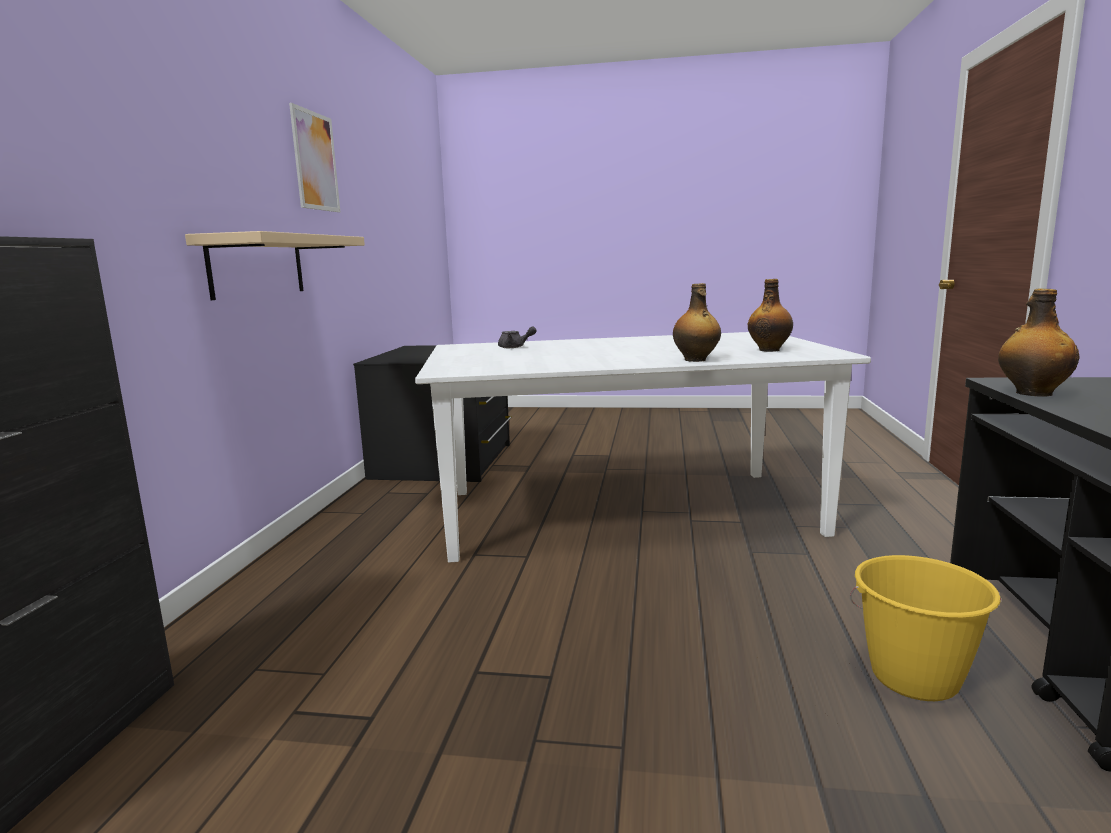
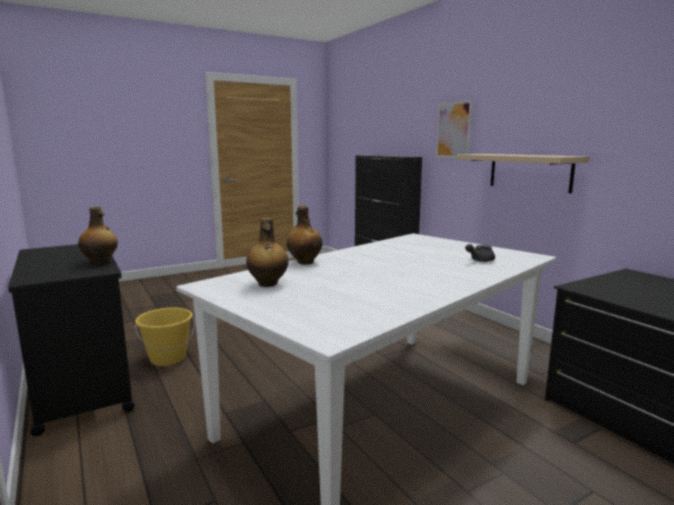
camera: 140 degrees right, 0 degrees up
(315, 161) = (627, 91): picture -> picture (453, 130)

